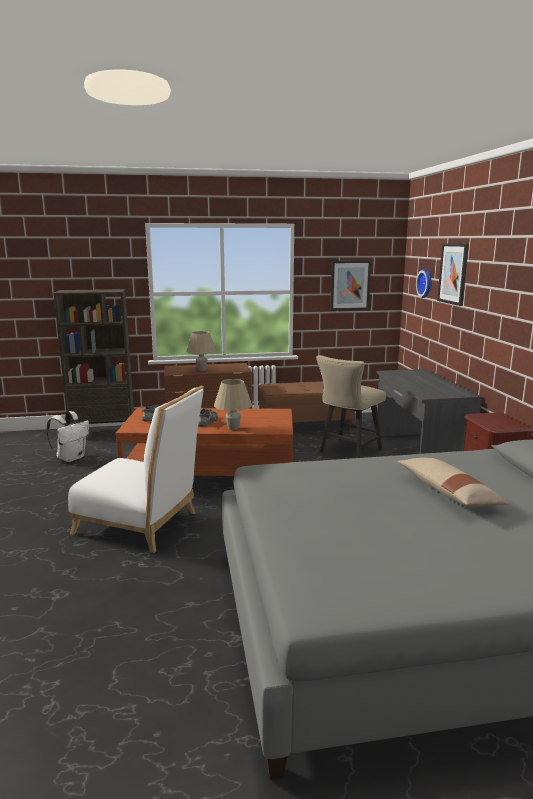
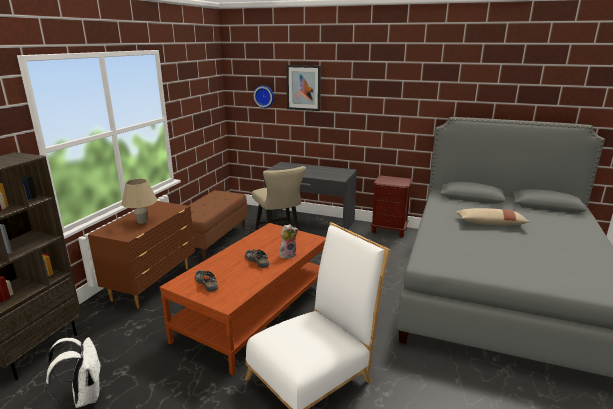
camera: 60 degrees left, 5 degrees up
(233, 428) = (288, 255): beige table lamp -> plush toy
(350, 285) = (199, 105): picture -> none

